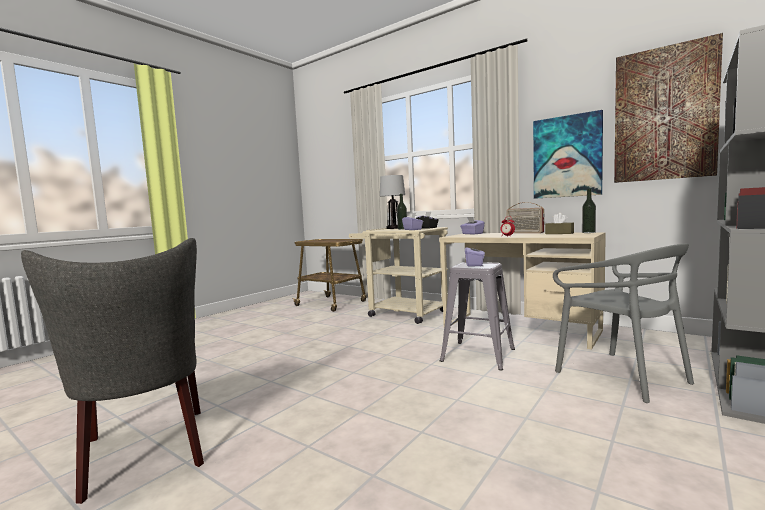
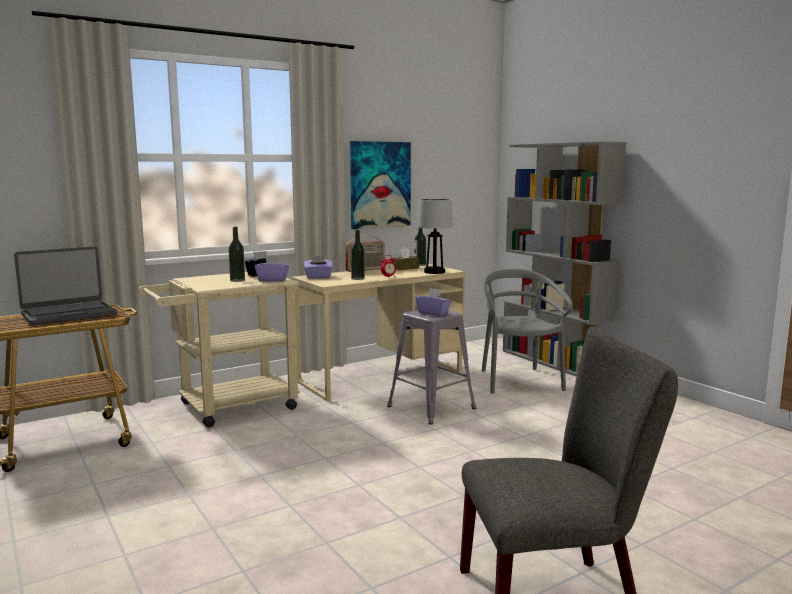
camera: 70 degrees left, 5 degrees up
(335, 240) = (68, 314): none -> laptop
(394, 228) = (195, 280): table lamp -> table lamp (434, 272)
(484, 235) = (358, 278): none -> bottle
(621, 376) = (518, 381): grey chair -> grey chair turned 90 degrees counterclockwise
(664, 114) = (447, 155): picture -> none

